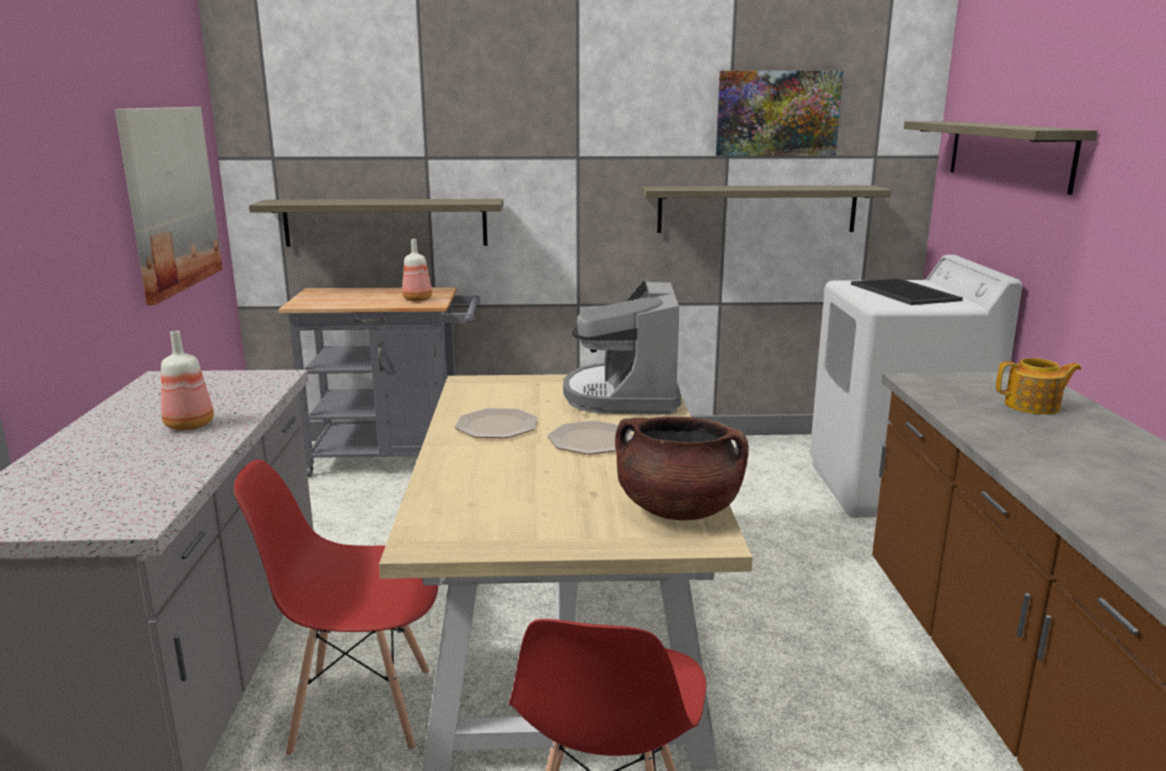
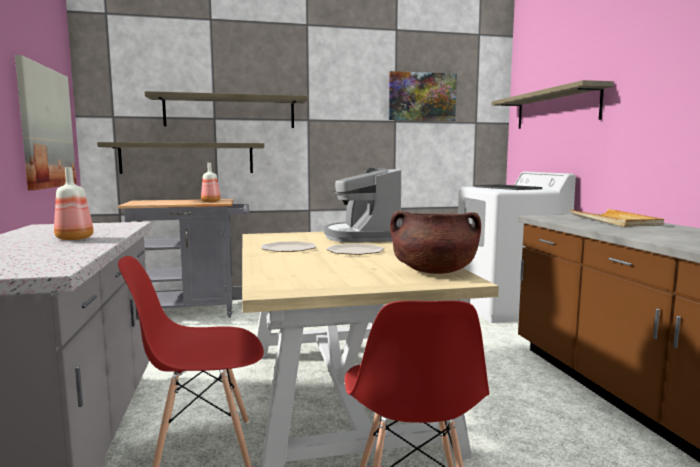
camera: 10 degrees left, 10 degrees down
(757, 209) = (413, 151): shelf -> shelf (230, 112)
(1033, 406) = (614, 221): teapot -> beige tray

